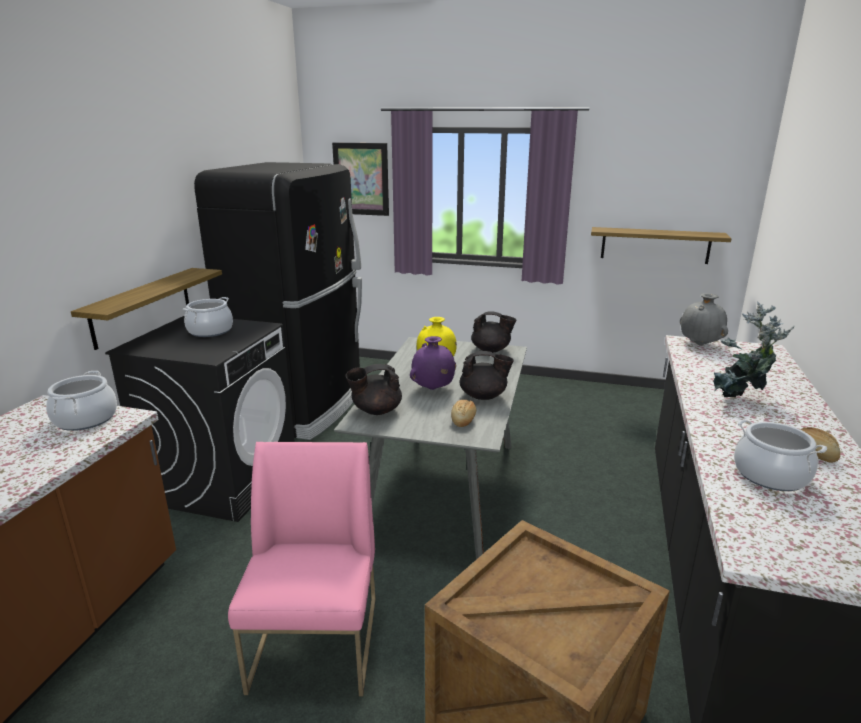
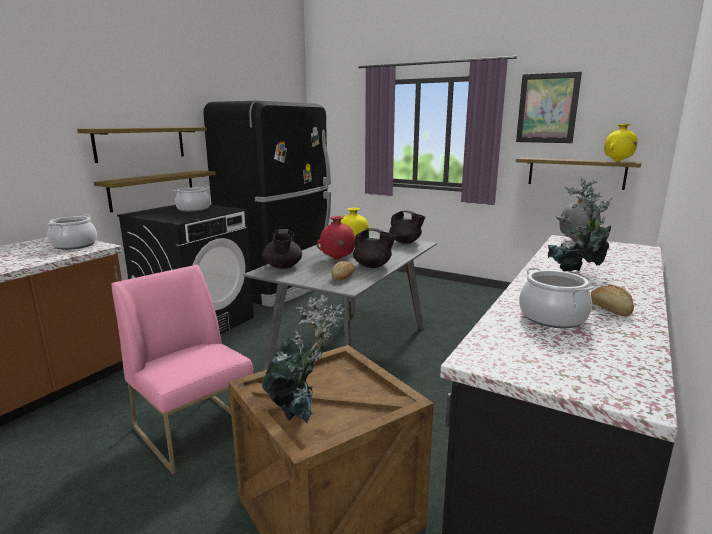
camera: 15 degrees right, 5 degrees down
(123, 244) = (140, 143): none -> shelf
(316, 644) = (195, 430): pink chair -> pink chair turned 60 degrees counterclockwise
(361, 179) = (345, 122): picture -> picture (547, 108)
(376, 410) = (283, 267): black teapot -> black teapot turned 90 degrees counterclockwise
(433, 389) = (337, 259): purple vase -> red vase
(537, 633) = (301, 413): none -> potted plant
(704, 234) = (617, 161): none -> yellow vase

